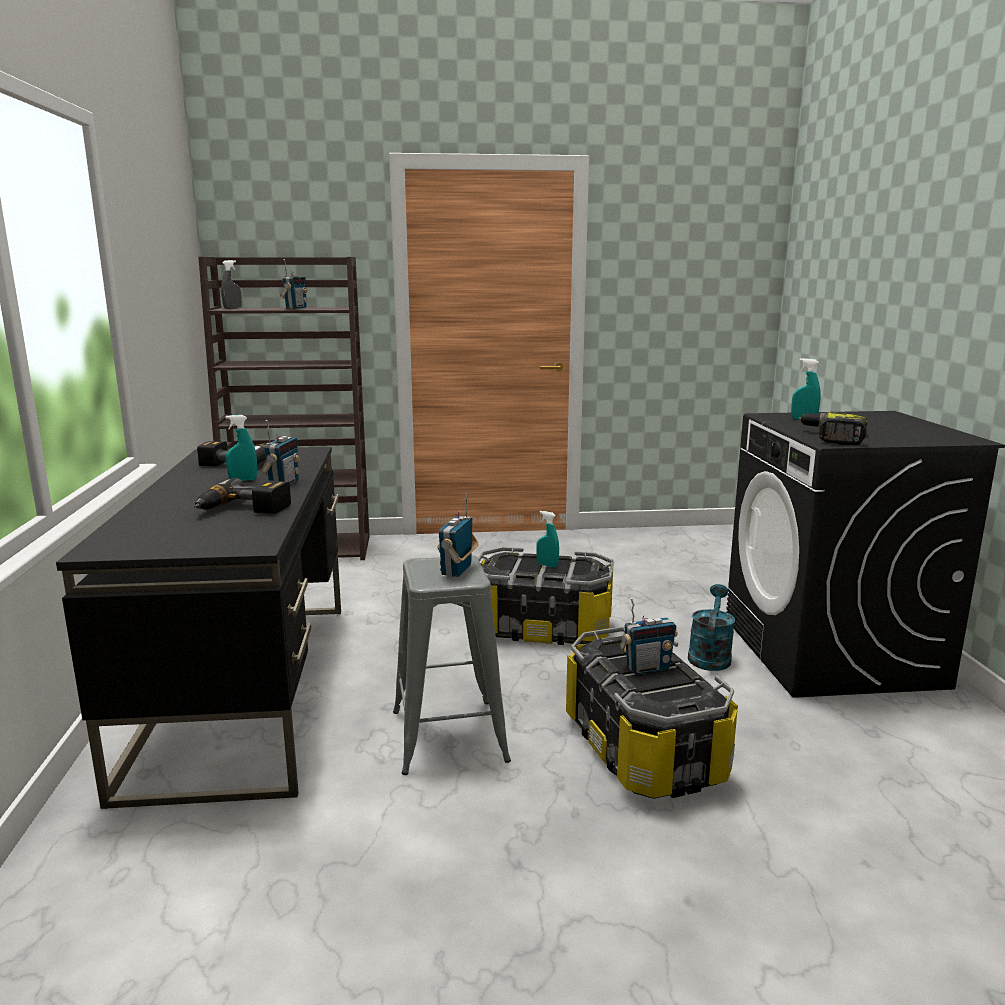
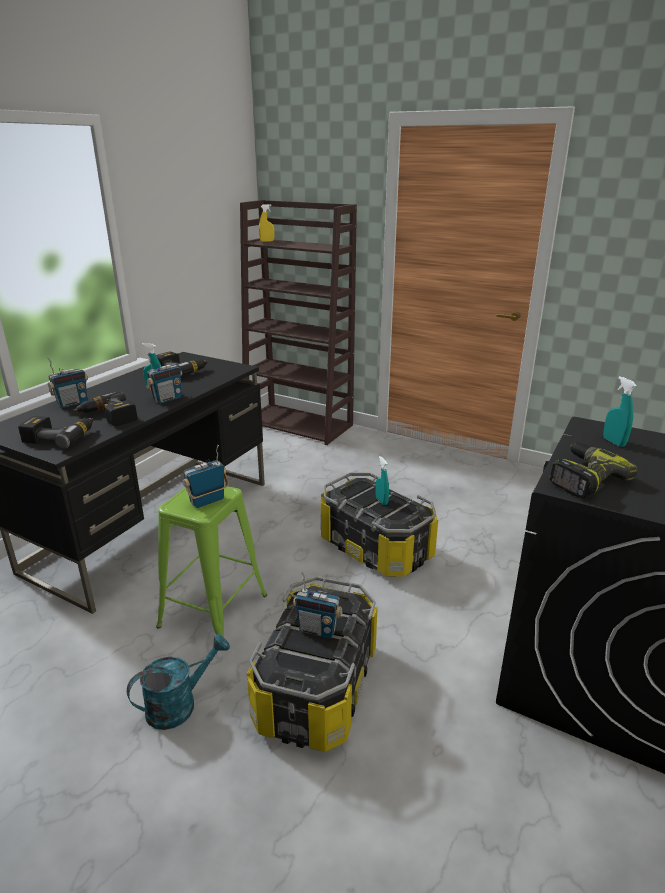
camera: 35 degrees right, 10 degrees up
(219, 535) = (60, 437): none -> power drill
(232, 308) = (267, 241): grey spray bottle -> yellow spray bottle
(295, 308) = (305, 245): radio -> radio (72, 403)
(449, 735) = (214, 610): grey stool -> green stool
(710, 655) = (476, 628): turquoise watering can -> turquoise watering can (179, 704)

